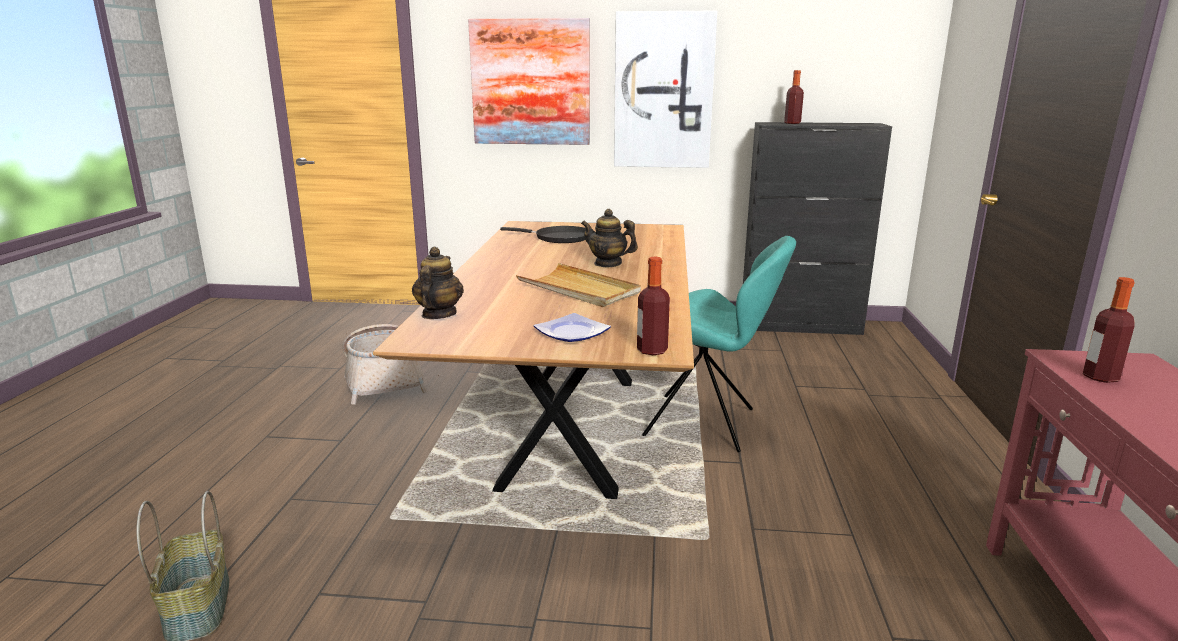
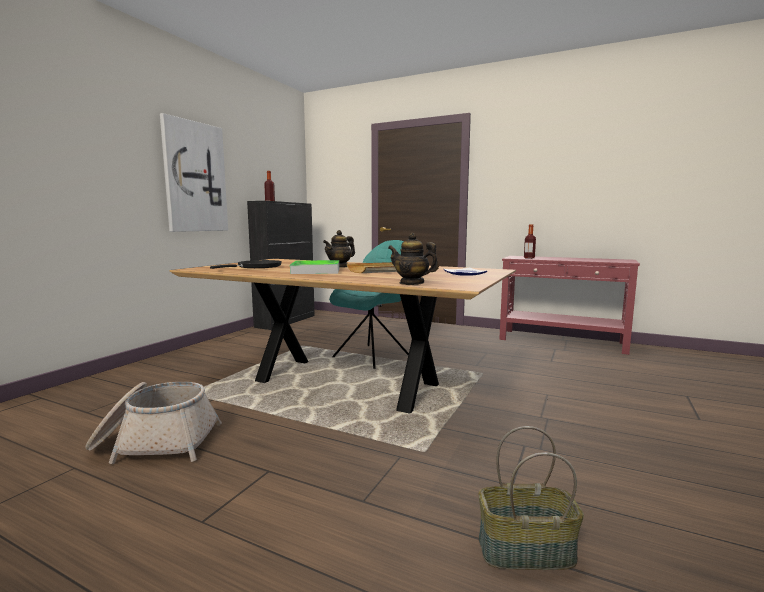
camera: 70 degrees left, 10 degrees down
(530, 82) = (94, 158): picture -> none
(540, 262) = (316, 271): none -> tray
(652, 350) = (496, 270): bottle -> none

